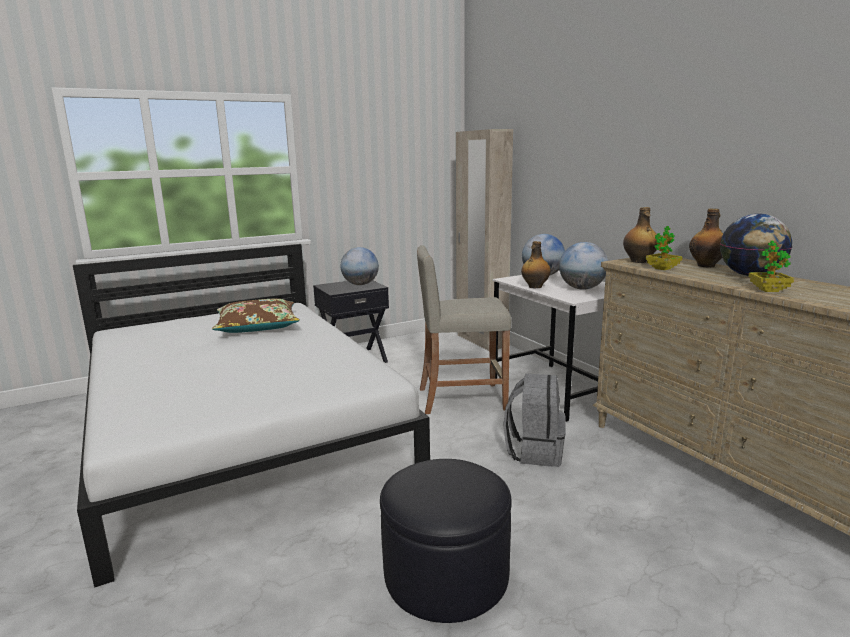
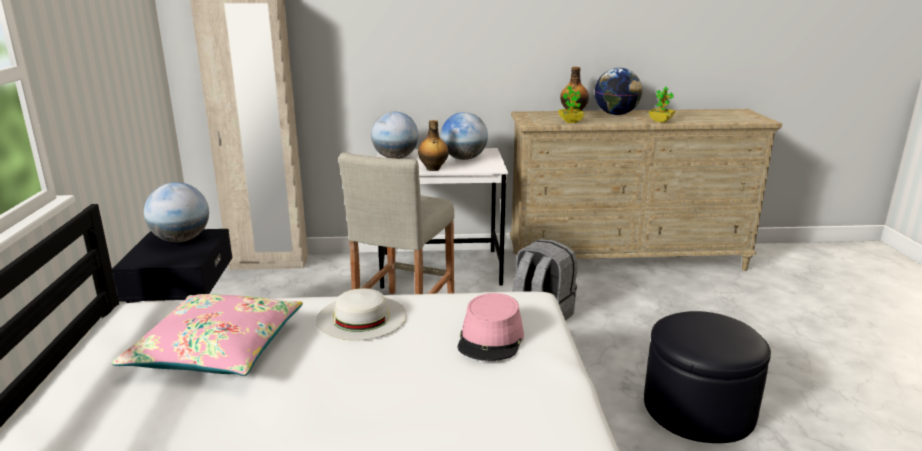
camera: 65 degrees left, 5 degrees up
(257, 326) = (217, 349): brown pillow -> pink pillow
(310, 379) = (491, 339): none -> pink hat
(315, 343) = (361, 317): none -> white hat
(639, 261) = (536, 120): bottle -> none

